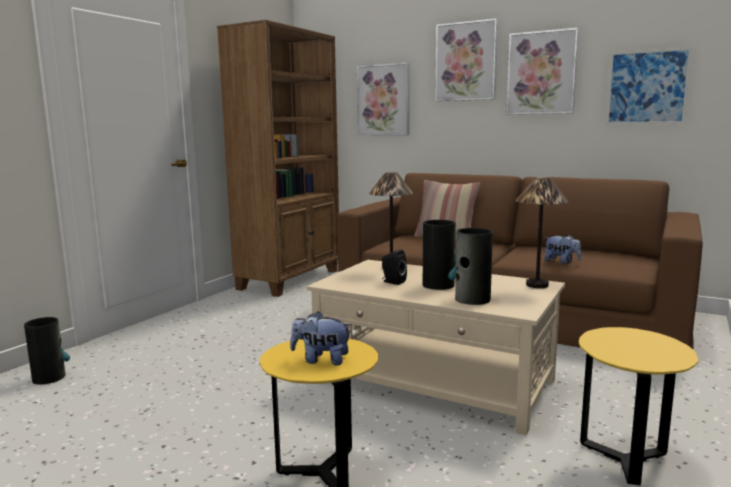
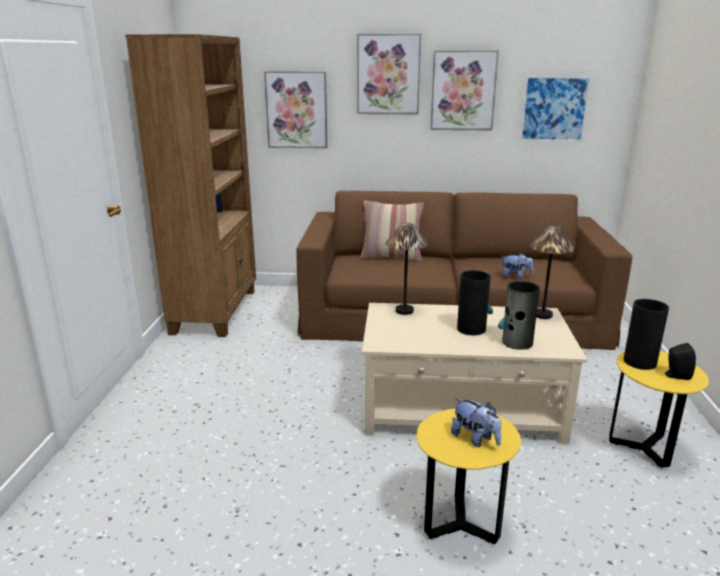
camera: 25 degrees left, 10 degrees up
(49, 377) = (78, 501): vase -> vase (639, 361)
(321, 360) = (475, 439): plush toy -> plush toy turned 120 degrees counterclockwise
(392, 282) = (430, 331): black speaker -> black speaker (676, 376)

